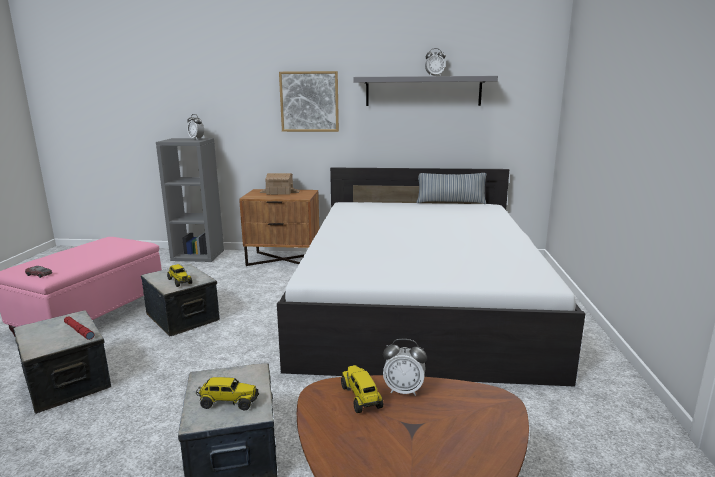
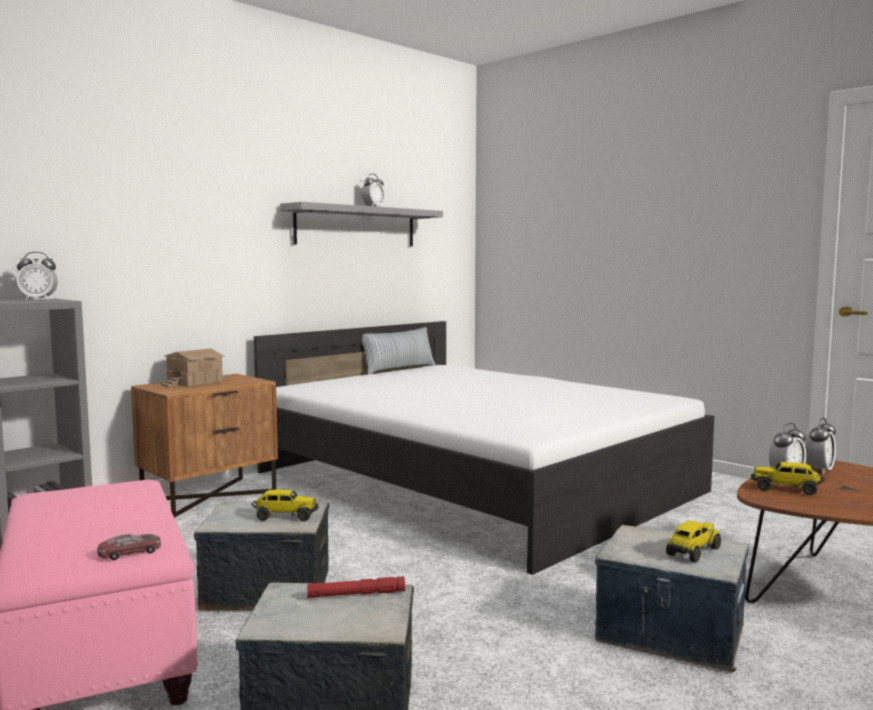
camera: 50 degrees left, 10 degrees down
(309, 101) = (218, 236): picture -> none
(457, 402) = (819, 471): none -> alarm clock

